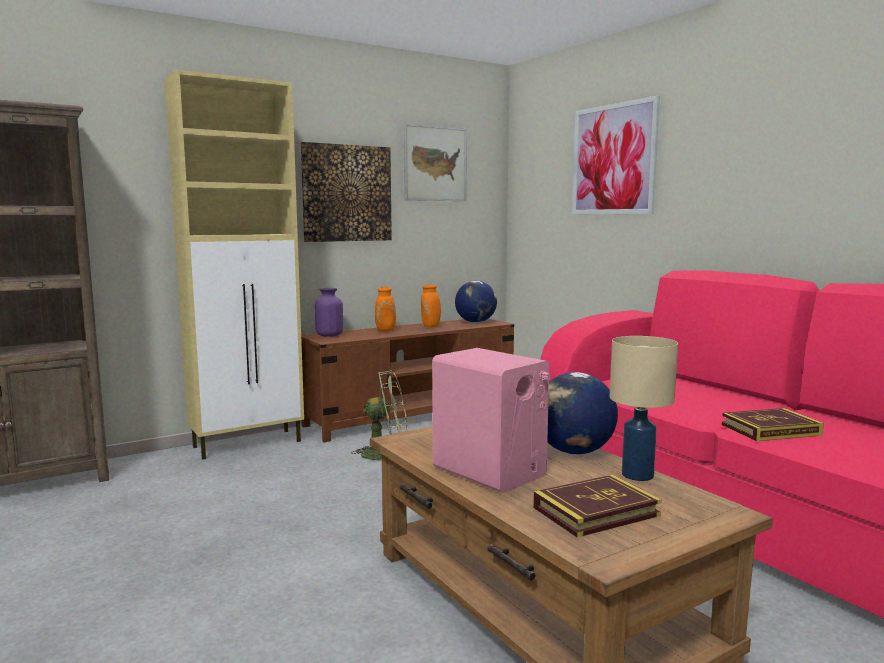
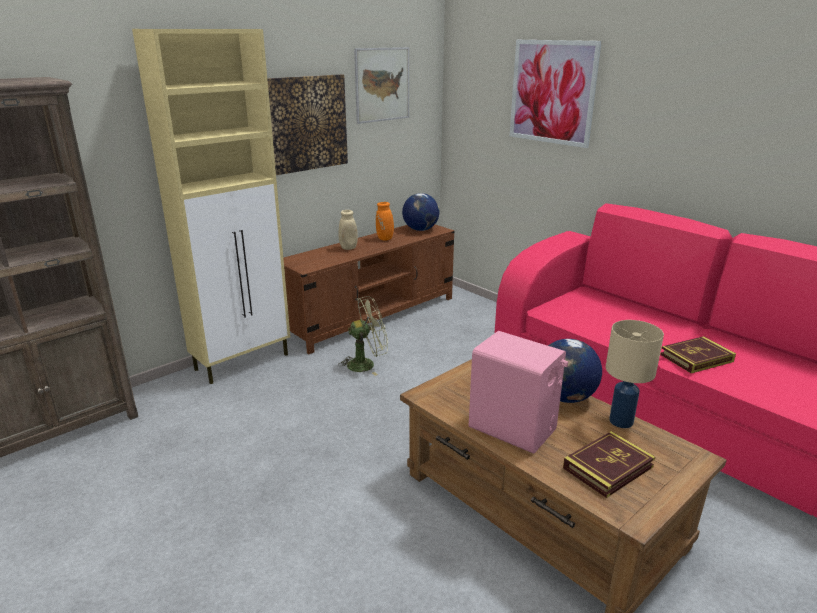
camera: 10 degrees left, 15 degrees up
(329, 335) = (302, 259): purple vase -> none
(386, 330) = (349, 248): orange vase -> beige vase

